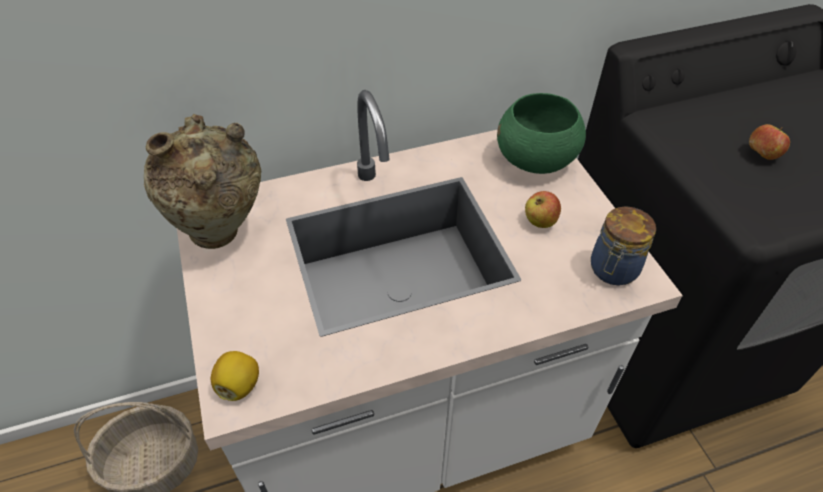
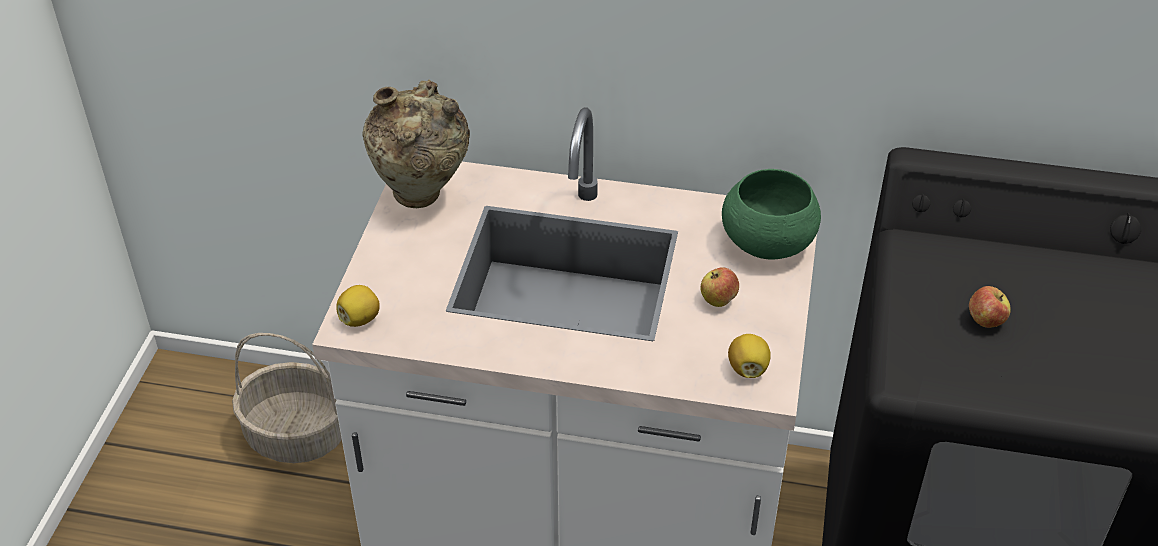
camera: 30 degrees right, 5 degrees down
(612, 270) = (748, 368): jar -> lemon

